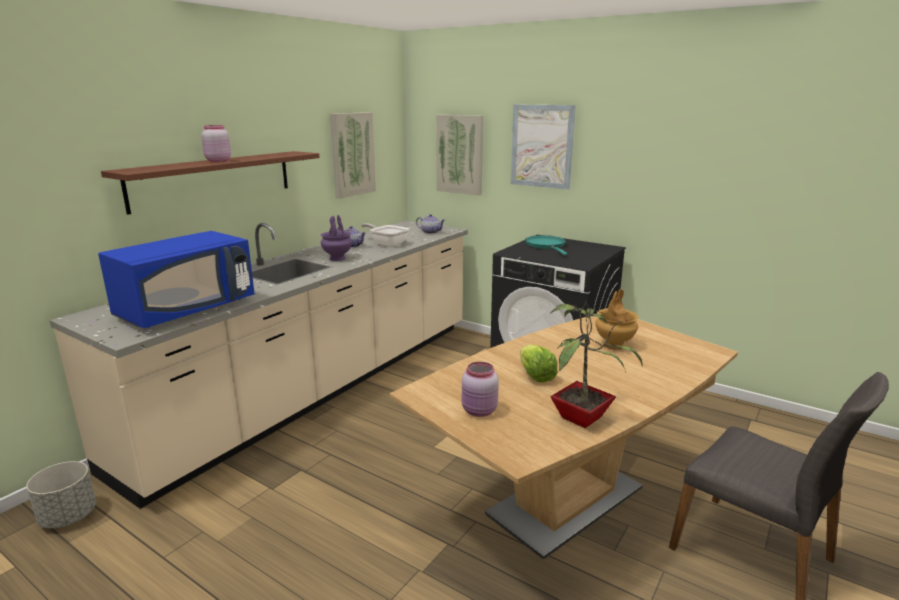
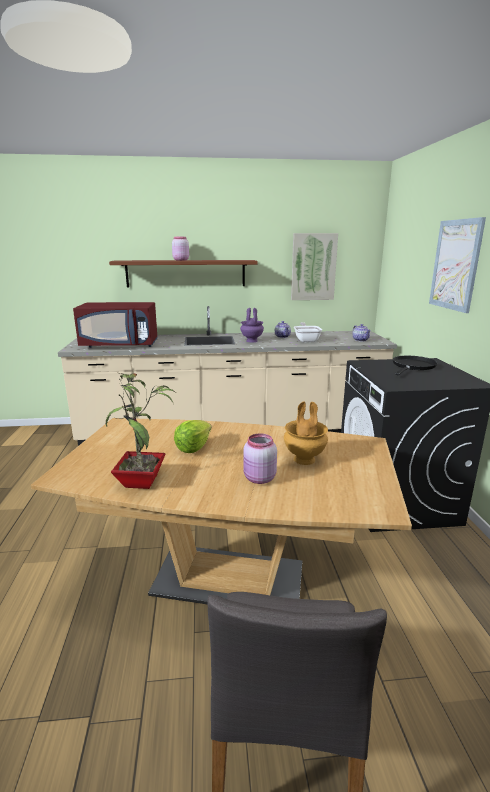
camera: 50 degrees right, 0 degrees up
(69, 517) = (59, 437): grey planter -> none
(187, 309) = (120, 345): blue microwave -> red microwave
(460, 154) = (406, 273): picture -> none
(479, 411) = (114, 447): pink jar -> pink jar (259, 479)
(546, 245) = (413, 366): turquoise frying pan -> black frying pan

